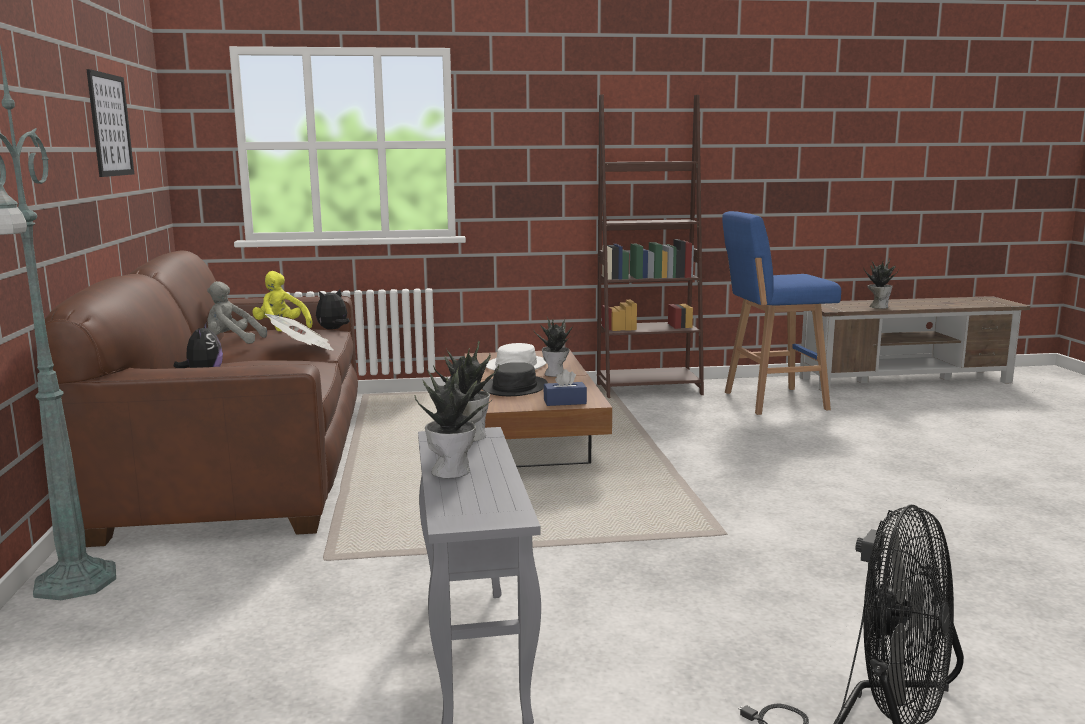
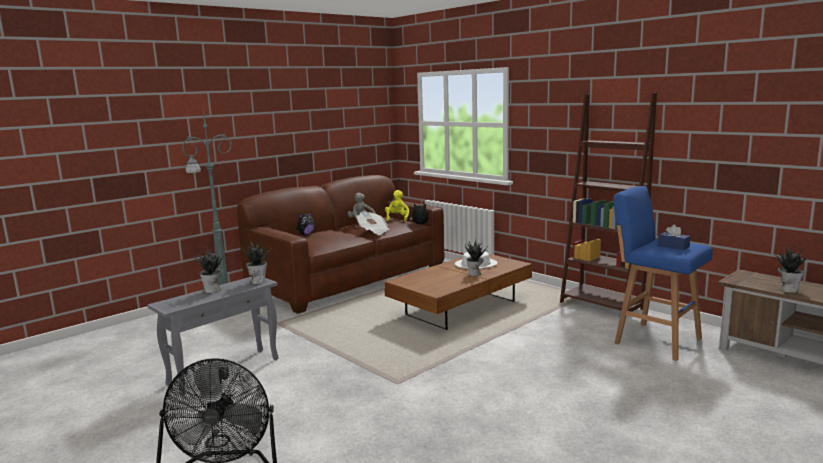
camera: 55 degrees right, 0 degrees up
(110, 125) = (331, 119): picture -> none
(515, 387) = (435, 275): black hat -> none
(565, 402) = (428, 288): blue tissue box -> blue tissue box (673, 246)

